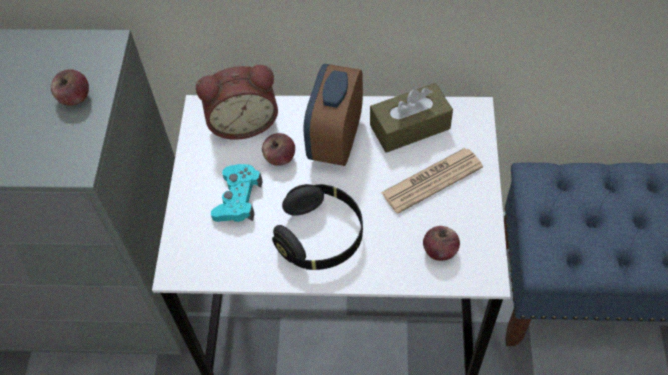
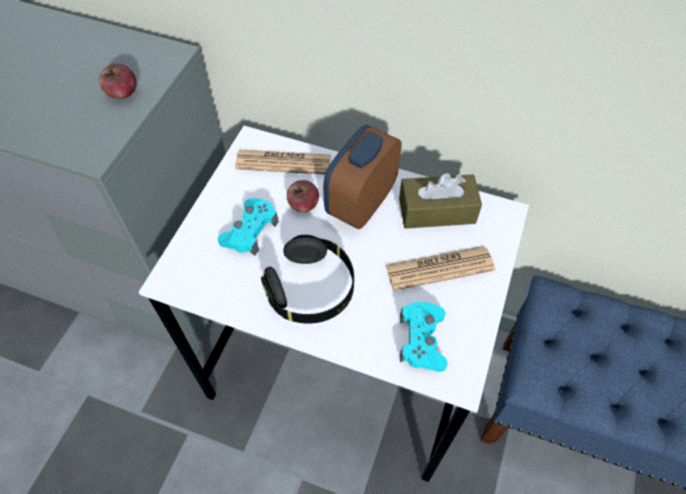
camera: 15 degrees right, 0 degrees up
(243, 122) = (283, 162): alarm clock -> newspaper
(440, 250) = (422, 340): apple -> turquoise game controller

